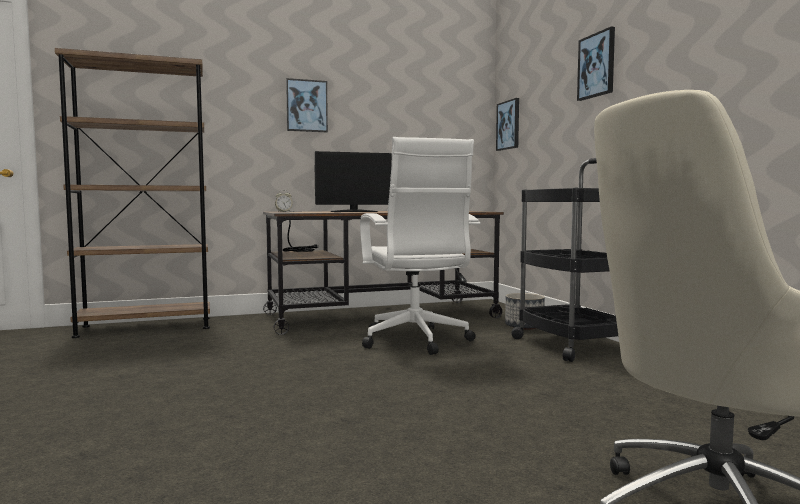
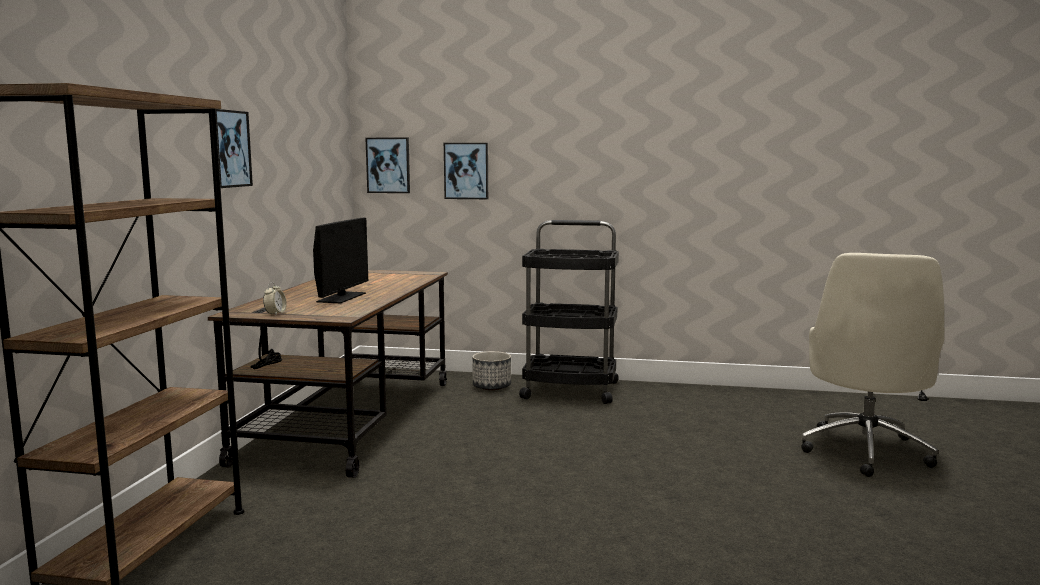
camera: 60 degrees left, 5 degrees up
(416, 341) = (483, 430): white office chair -> none
(597, 65) = (540, 131): picture -> picture (466, 171)

